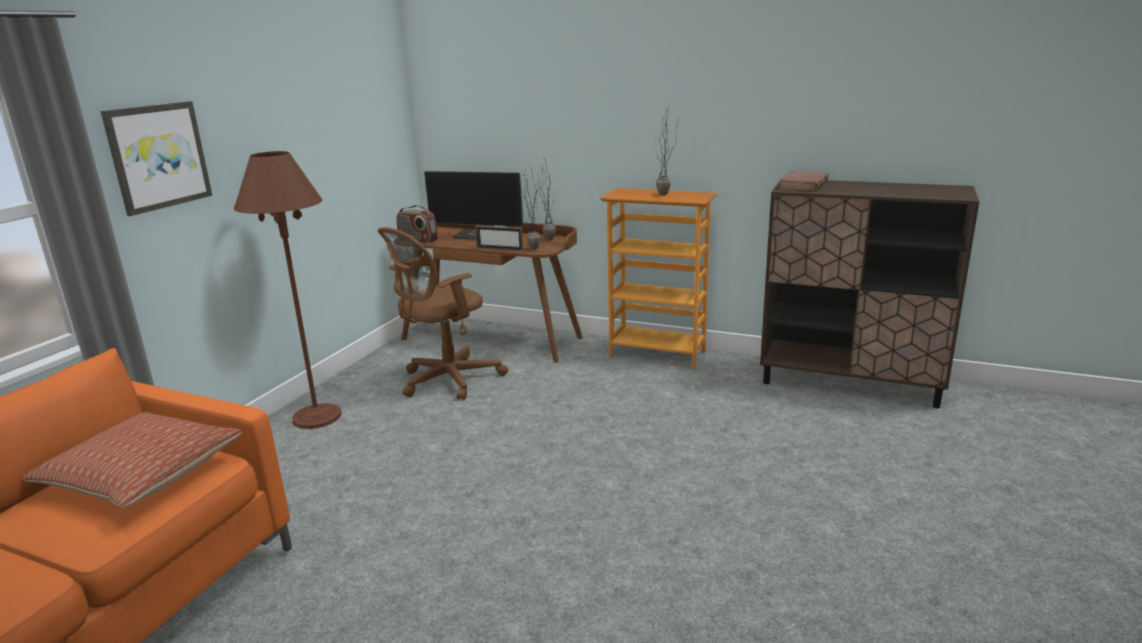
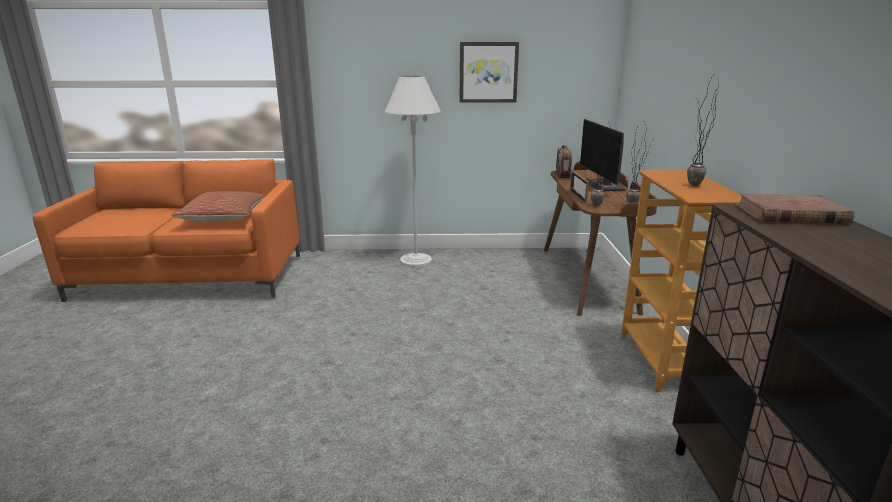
camera: 65 degrees right, 0 degrees up
(158, 156) = (361, 68): picture -> picture (488, 72)
(317, 417) = (416, 260): brown floor lamp -> white floor lamp
(446, 381) = (499, 282): brown office chair -> none

